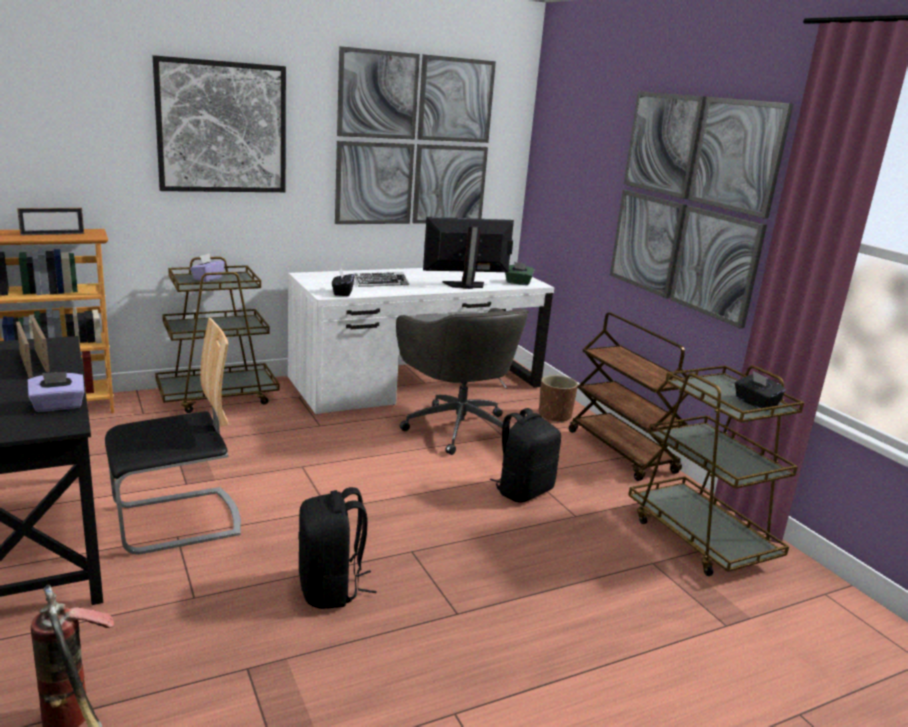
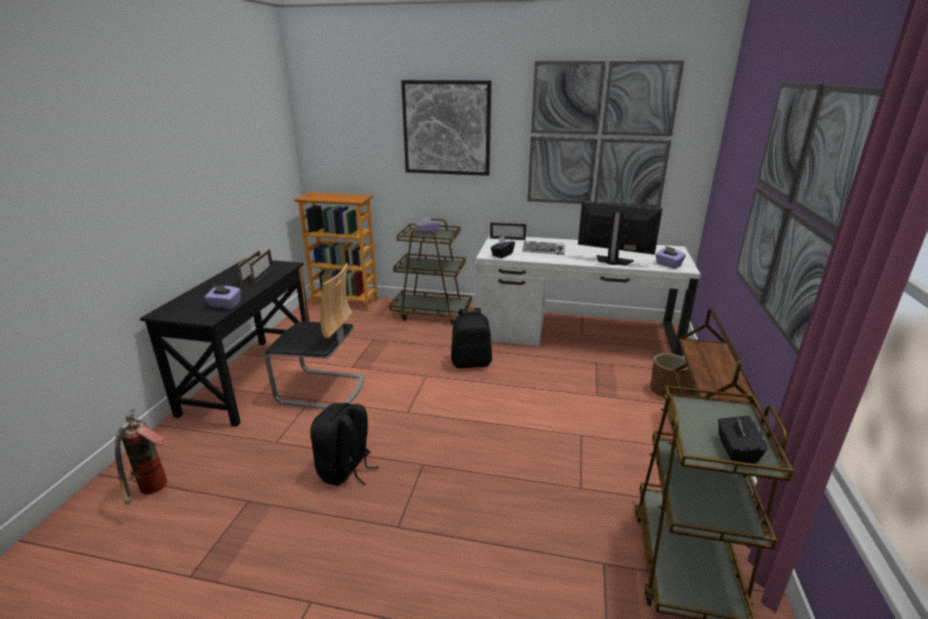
camera: 40 degrees right, 5 degrees up
(52, 234) = (339, 197): picture frame -> picture frame (507, 239)
(457, 427) = (567, 377): grey office chair -> none
(518, 282) = (668, 265): green tissue box -> purple tissue box
(523, 490) = (560, 448): black backpack -> black backpack (471, 363)

